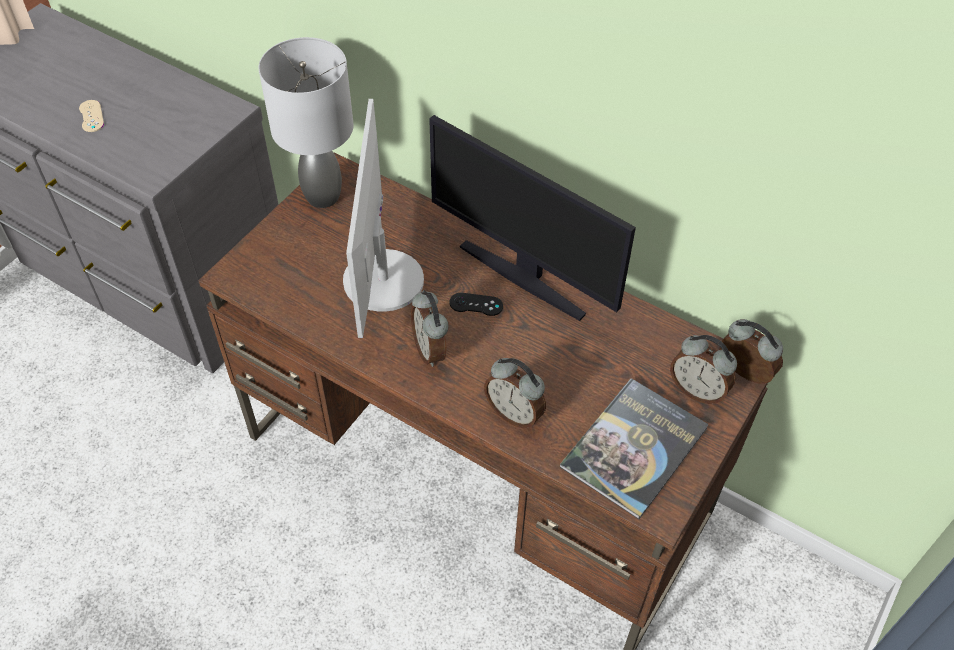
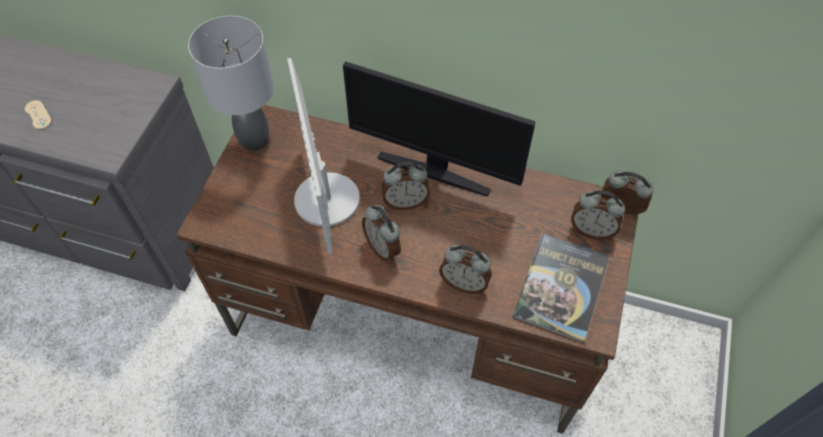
camera: 15 degrees left, 5 degrees up
(476, 304) = (405, 202): black game controller -> alarm clock

